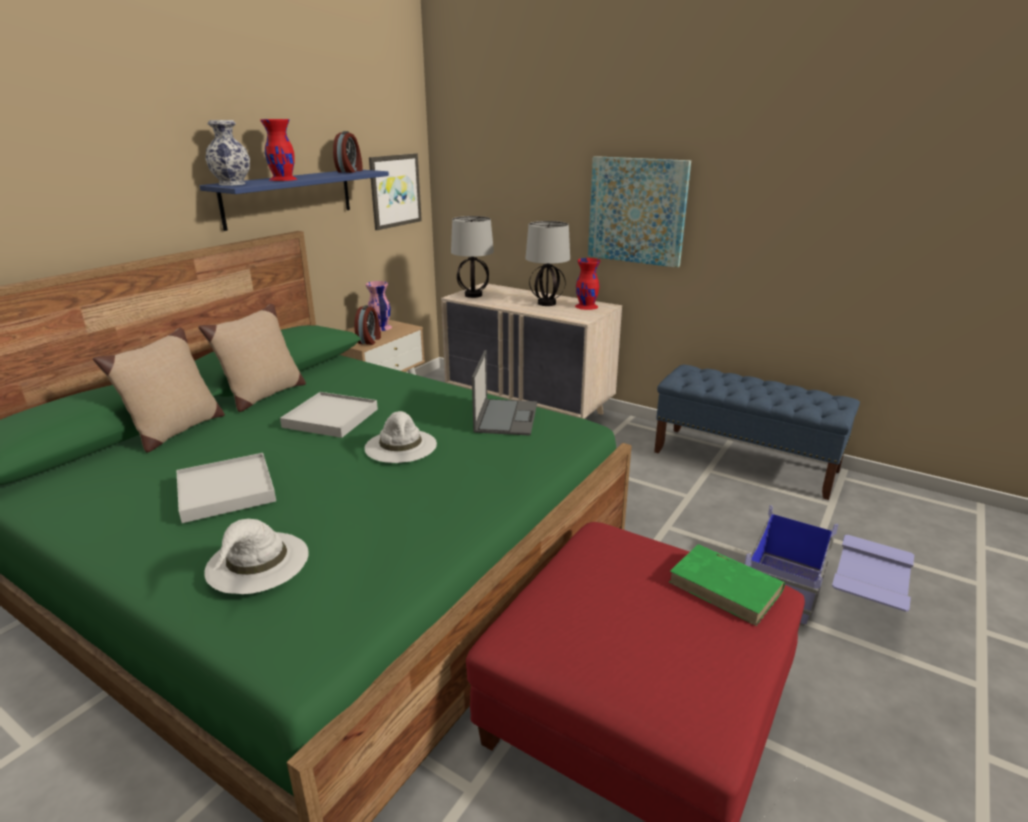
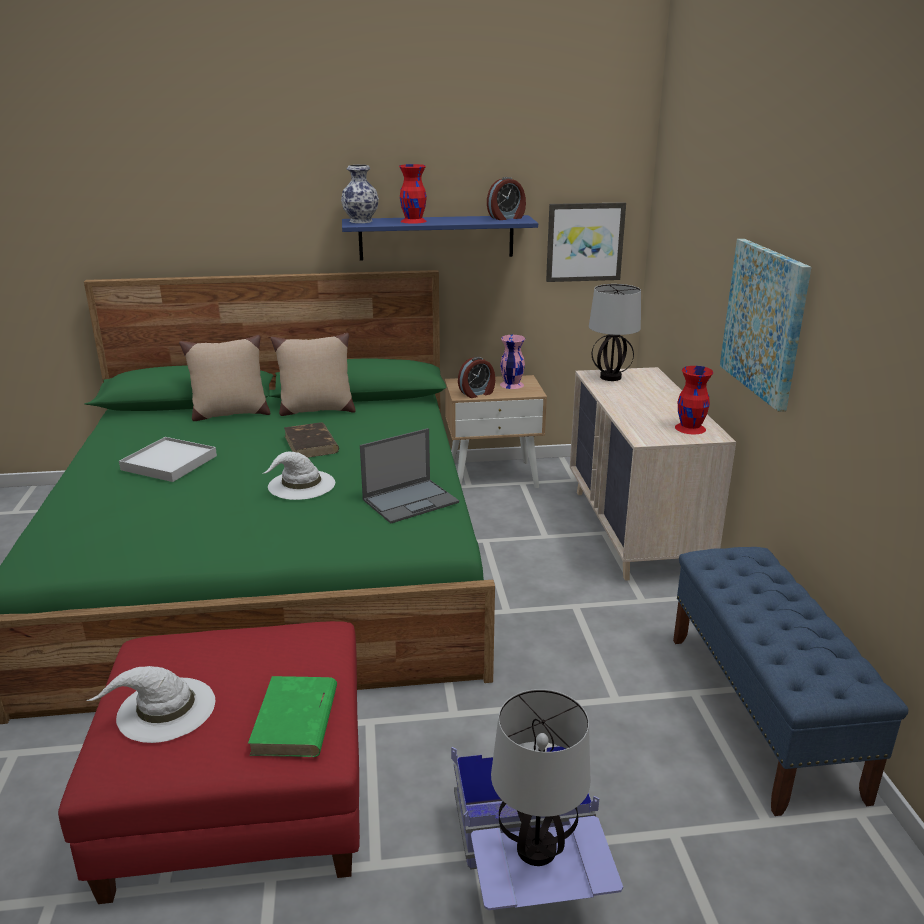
camera: 50 degrees right, 0 degrees up
(257, 563) = (93, 509): white hat -> white hat (165, 710)
(331, 418) = (311, 444): white tray -> brown book
(547, 303) = (657, 410): table lamp -> table lamp (537, 849)

